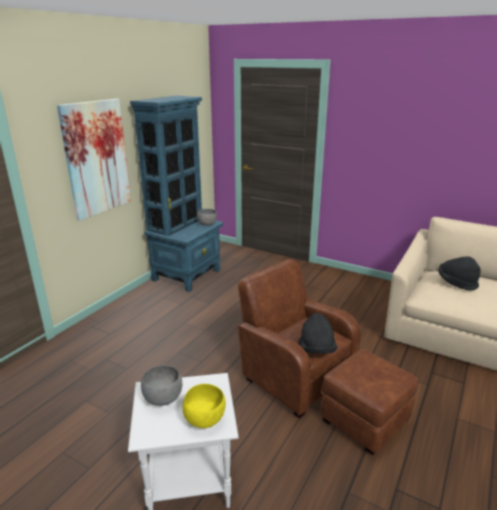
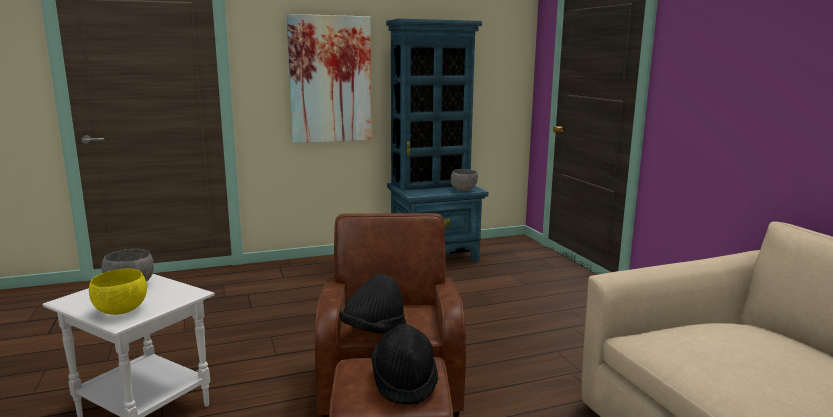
camera: 40 degrees right, 10 degrees down
(456, 283) = (735, 338): black hat -> black hat (404, 382)

